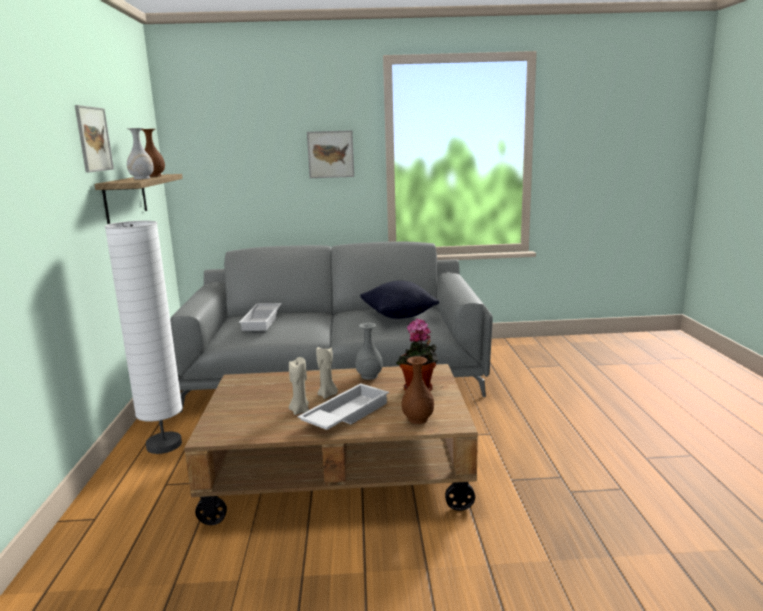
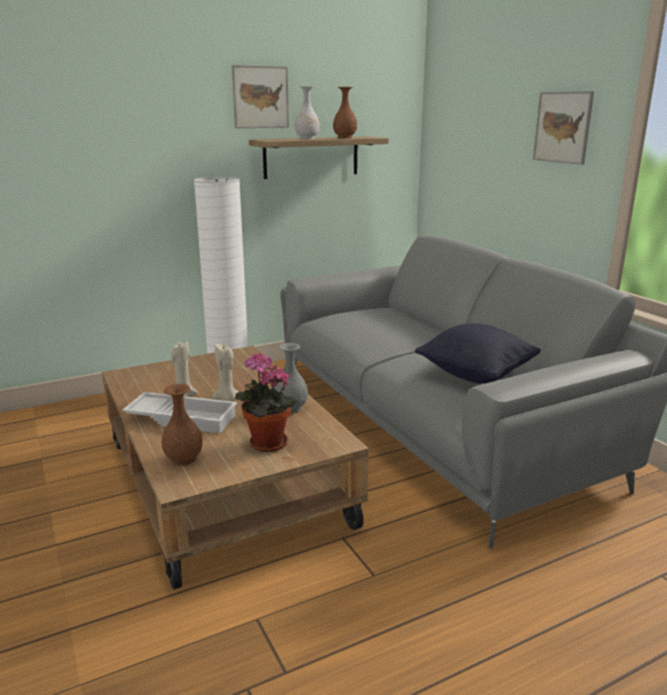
camera: 65 degrees right, 5 degrees up
(263, 320) = (374, 318): white tray -> none

